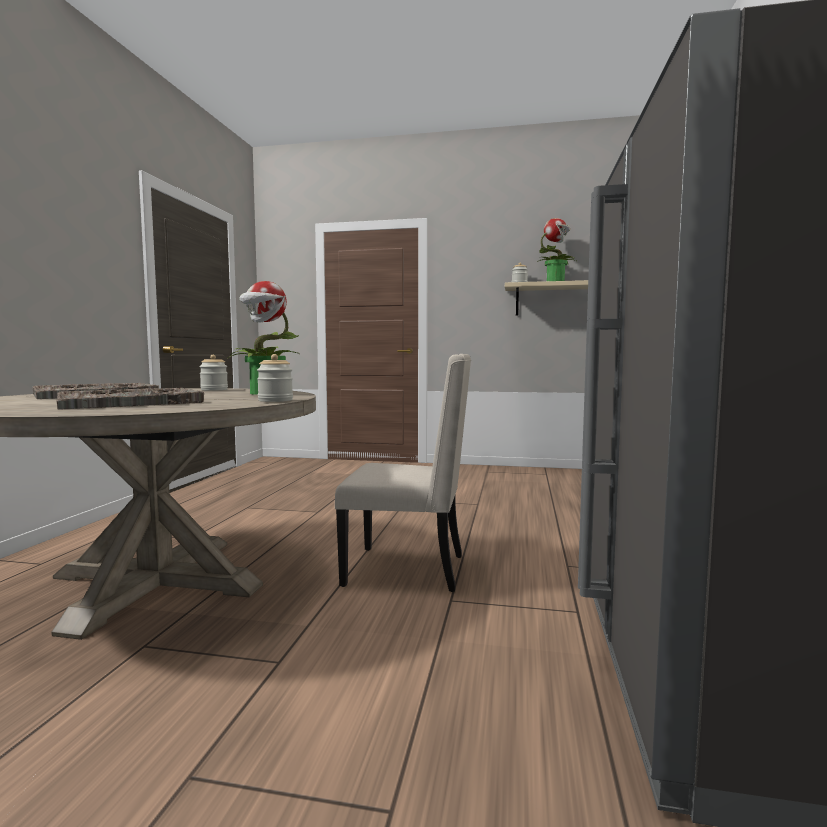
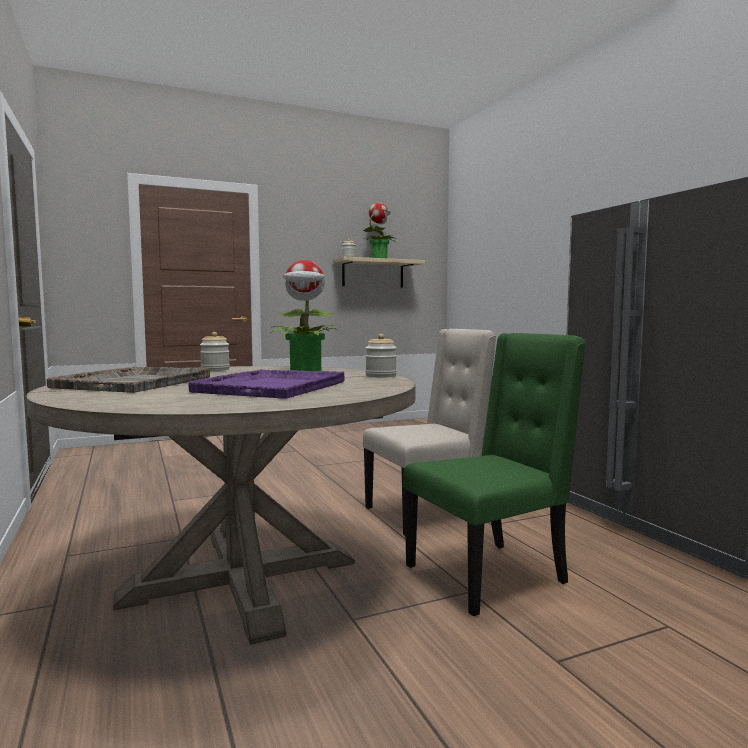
camera: 35 degrees left, 0 degrees up
(131, 402) = (273, 386): grey tray -> purple tray
(330, 652) = (489, 575): none -> green chair

